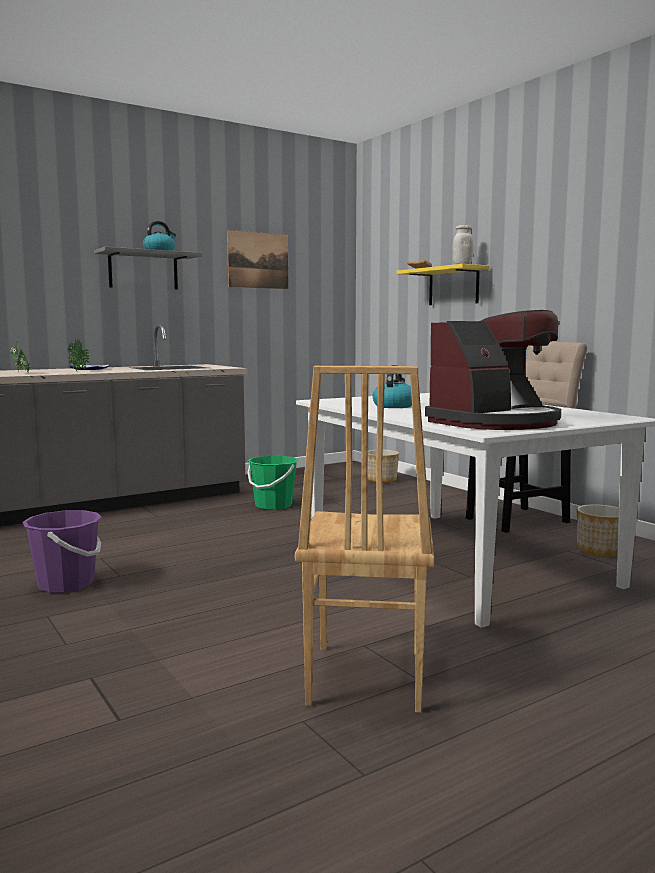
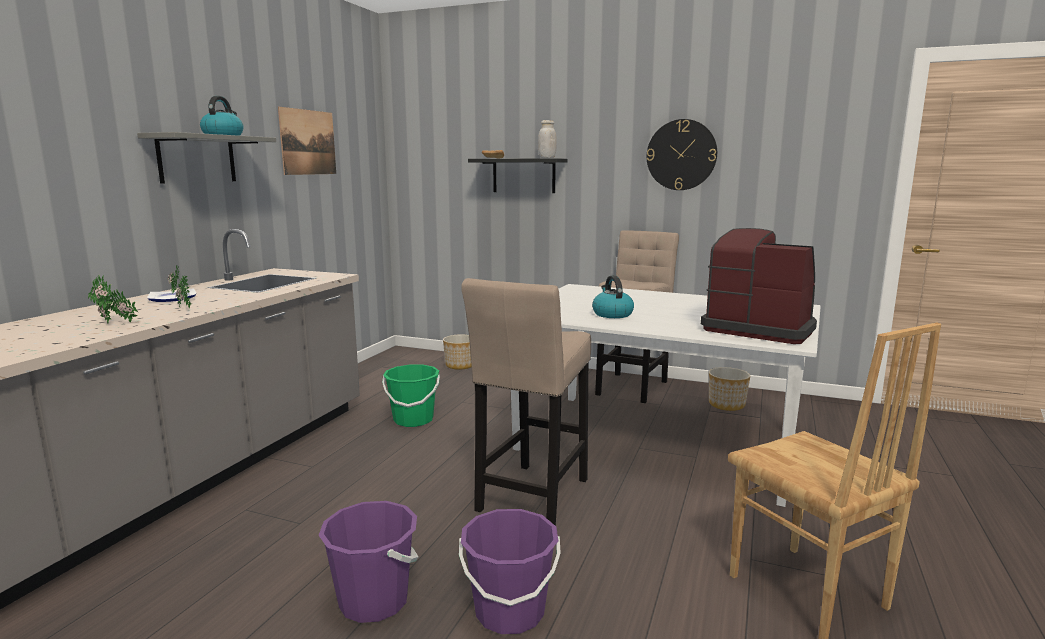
camera: 35 degrees left, 5 degrees up
(126, 613) = (509, 612): none -> purple bucket
(264, 565) = (531, 498): none -> beige stool
(453, 286) = (524, 175): yellow shelf -> black shelf
(495, 422) = (758, 329): coffee machine -> coffee machine turned 75 degrees counterclockwise
(594, 251) = (681, 155): none -> wall clock

